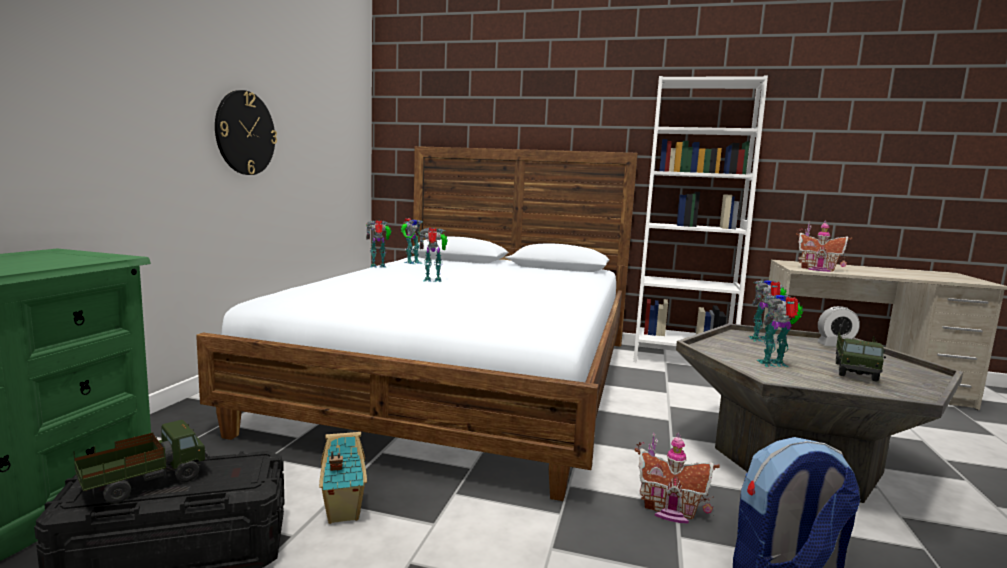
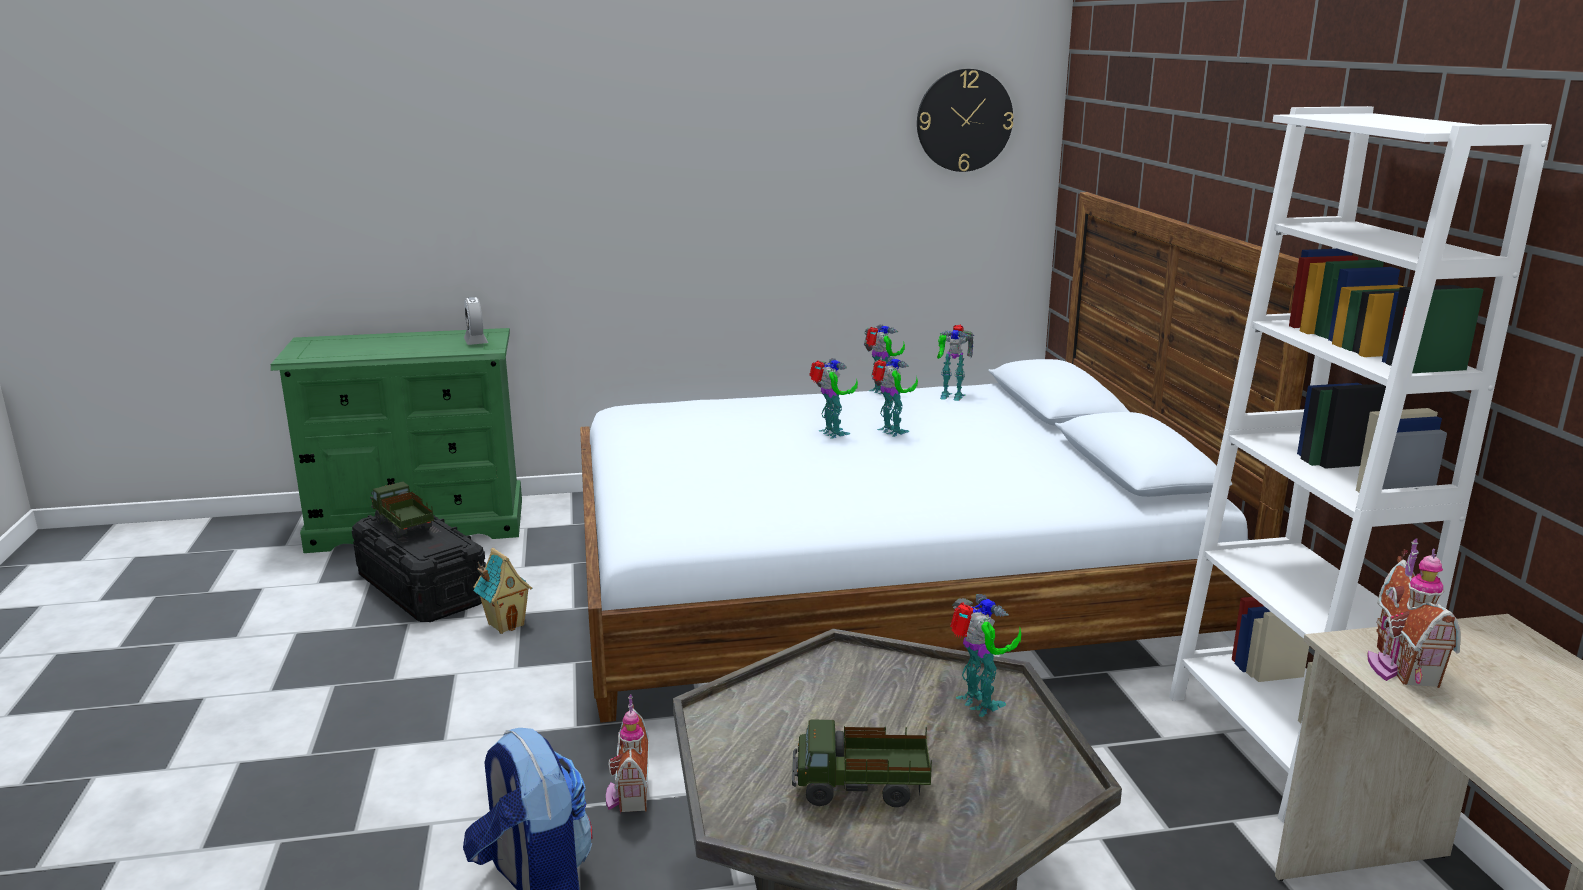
camera: 65 degrees right, 10 degrees up
(144, 484) = (403, 528): toy truck -> toy truck turned 150 degrees counterclockwise
(245, 133) = (750, 199): wall clock -> wall clock (964, 120)
(774, 364) = (818, 716): toy robot -> toy robot (891, 432)
(835, 345) = (1043, 780): alarm clock -> alarm clock (476, 341)

